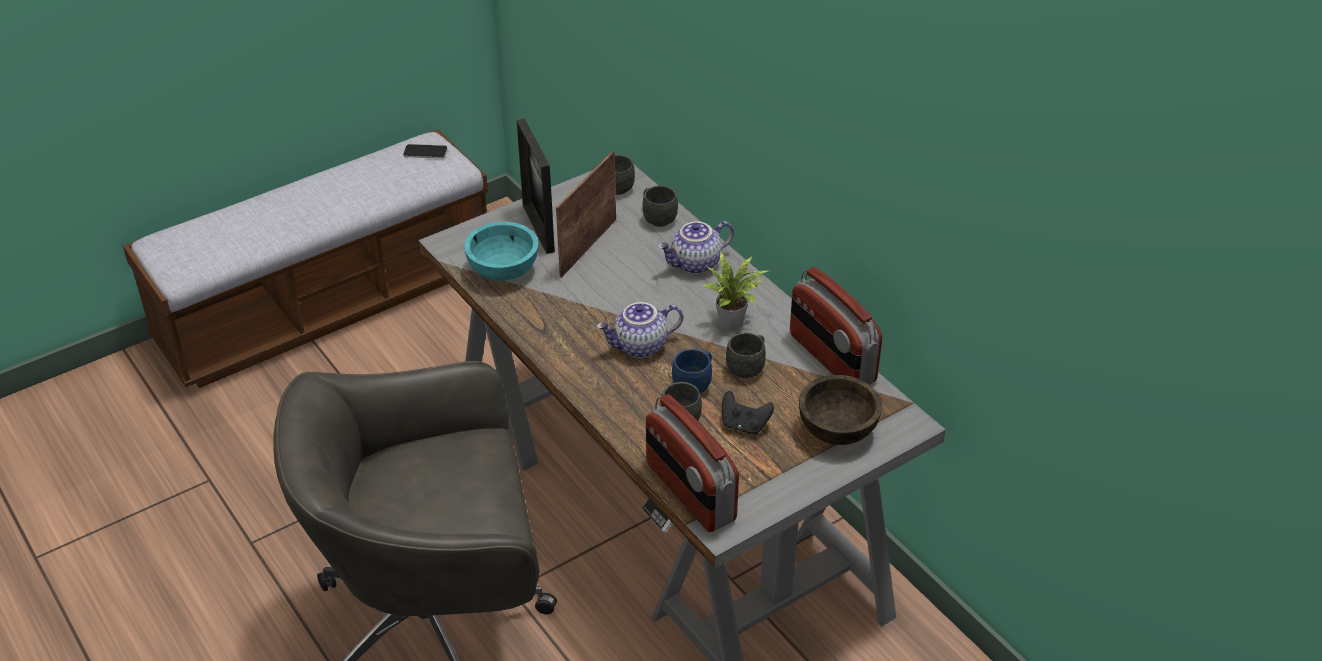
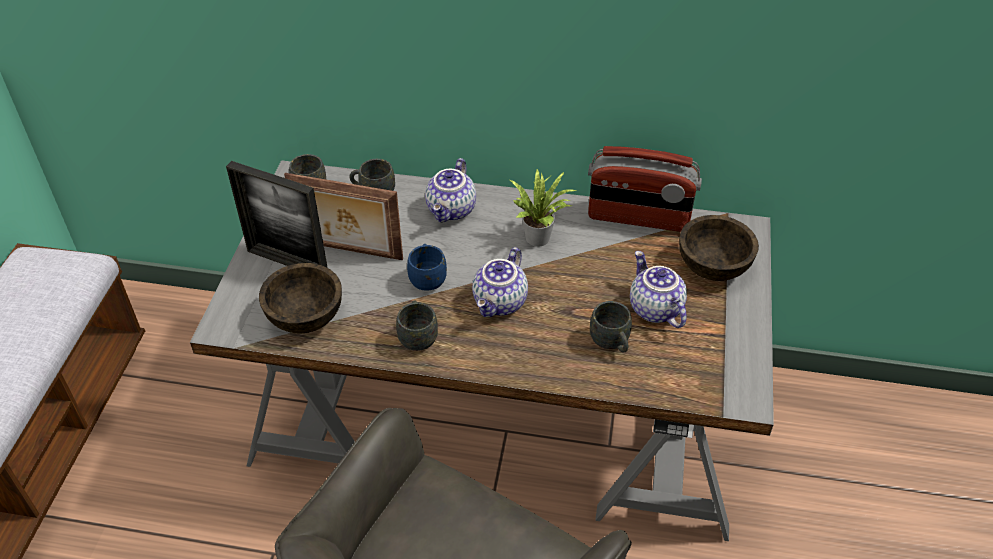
camera: 45 degrees left, 5 degrees up
(425, 152) = (37, 269): phone -> none
(504, 270) = (305, 316): turquoise bowl -> brown bowl
(586, 247) = (349, 251): picture frame -> picture frame turned 60 degrees counterclockwise
(689, 492) = (691, 390): radio -> none
(695, 384) = (578, 303): blue mug -> blue mug (427, 278)
(744, 425) = (654, 309): black game controller -> teapot
(748, 367) = (595, 263): grey mug -> grey mug (417, 336)

